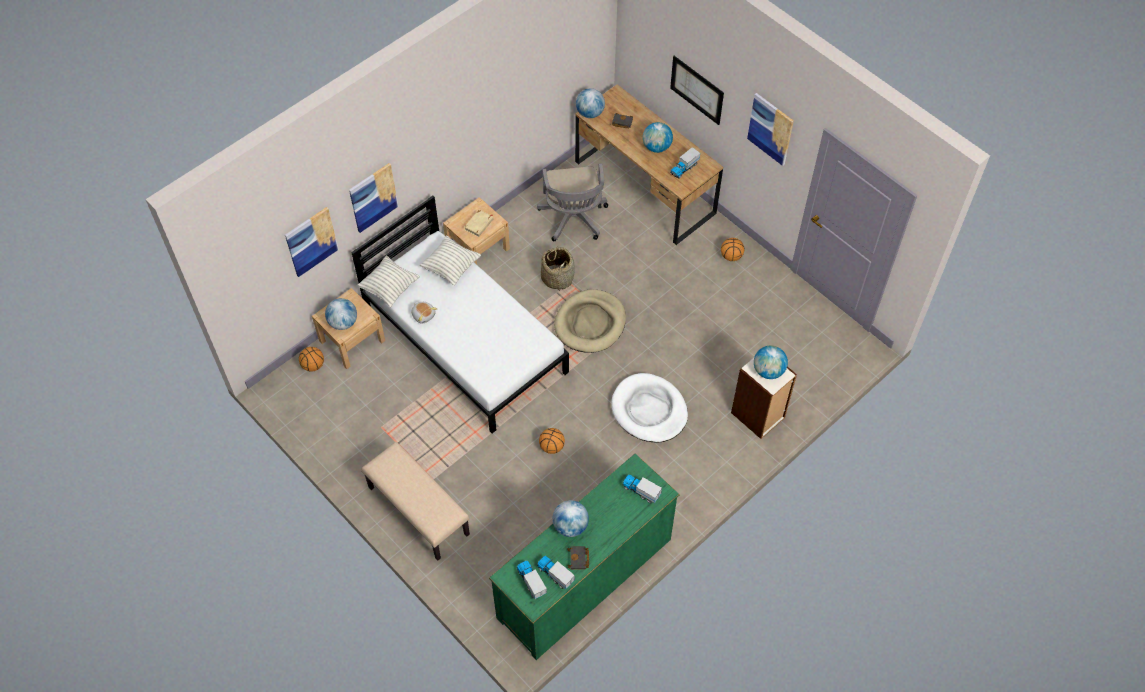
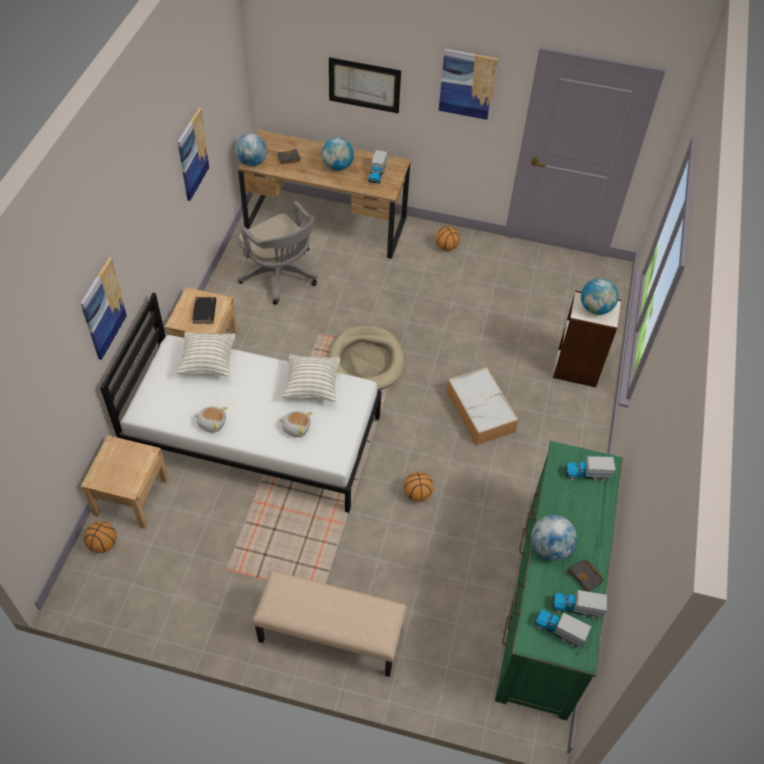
camera: 35 degrees left, 5 degrees down
(311, 241) = (59, 386): picture -> picture (192, 154)
(343, 322) = (123, 475): globe -> none
(390, 288) = (155, 413): pillow -> pillow (312, 386)
(479, 224) = (205, 312): beige book -> black book
(479, 349) = (296, 427): none -> plush toy
(557, 277) = (304, 335): basket -> none
(649, 410) = (481, 412): white dog bed -> storage box

